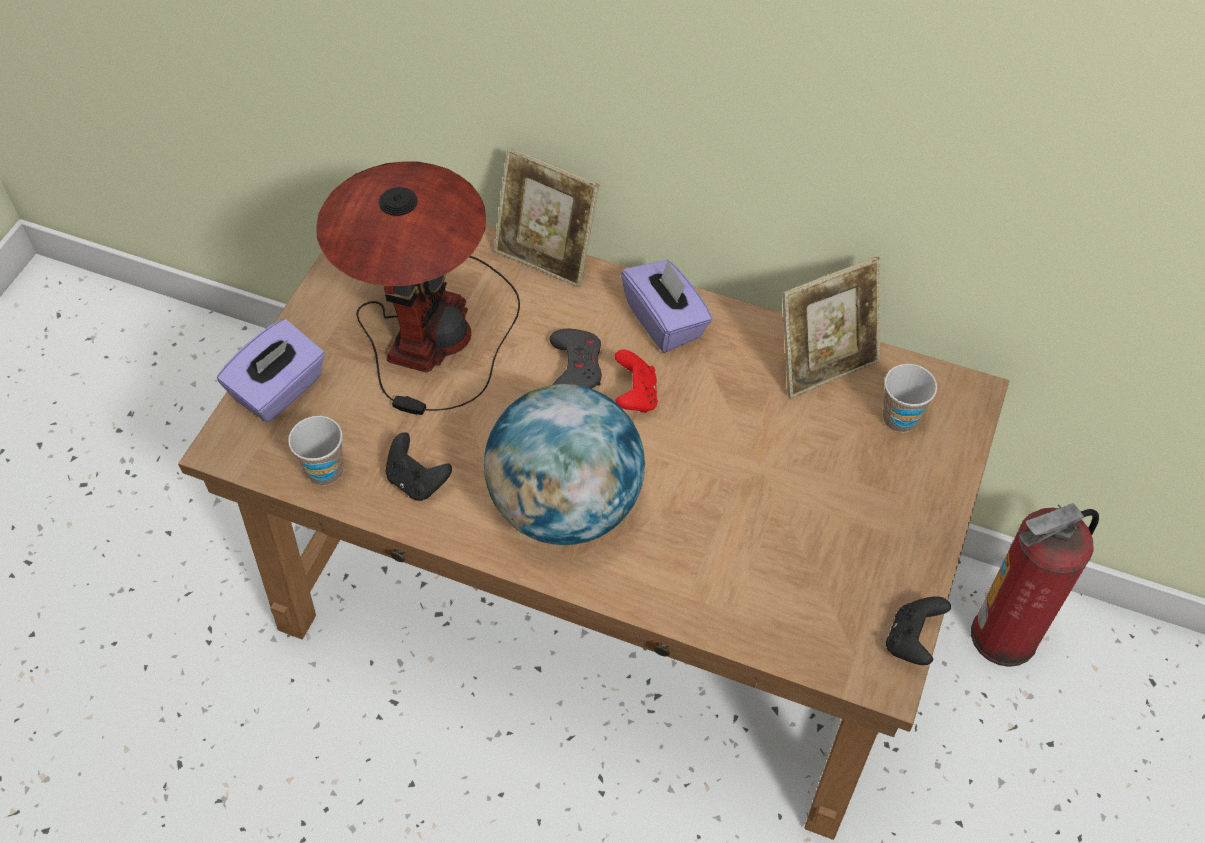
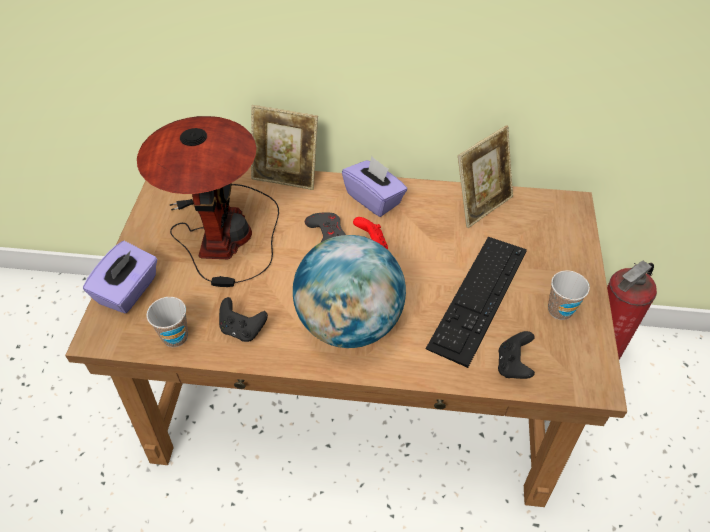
camera: 15 degrees left, 5 degrees down
(764, 509) = (478, 297): none -> keyboard
(900, 419) = (538, 226): cup -> cup (560, 310)
(911, 640) = (603, 358): black game controller -> black game controller (513, 365)

